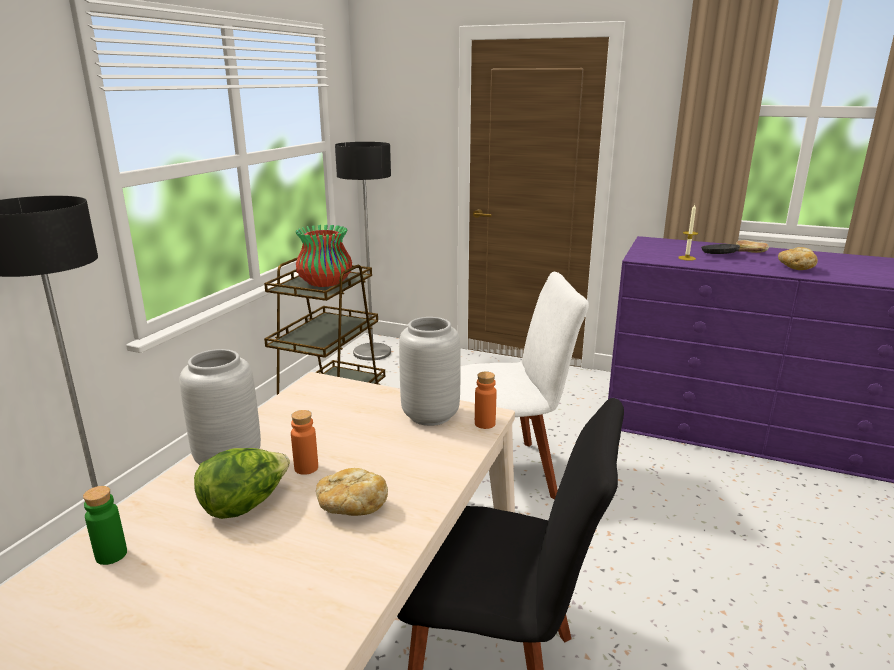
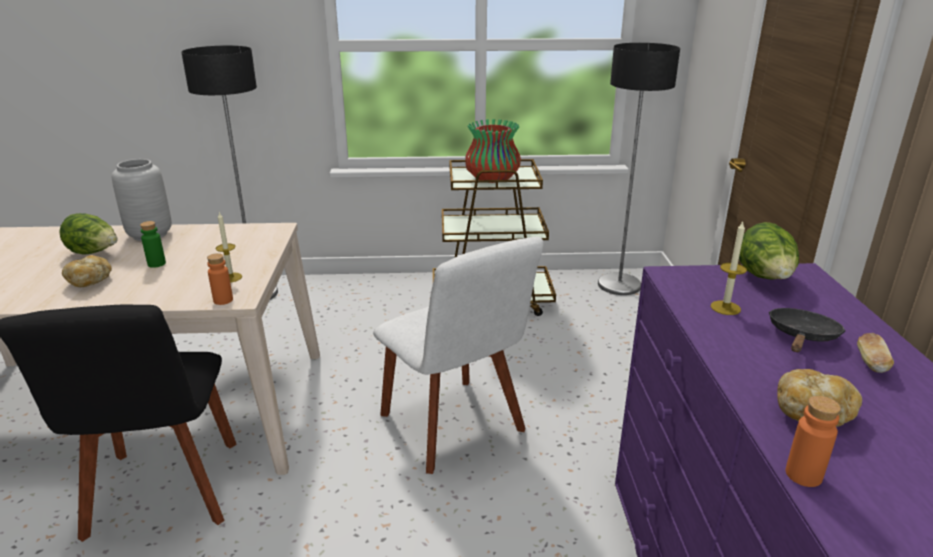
camera: 65 degrees right, 5 degrees up
(111, 555) = (47, 238): green bottle -> green bottle (156, 264)
(306, 468) = (141, 257): orange bottle -> orange bottle (803, 475)
(430, 416) = (230, 277): grey vase -> candle
(653, 246) = (764, 278): none -> lettuce

